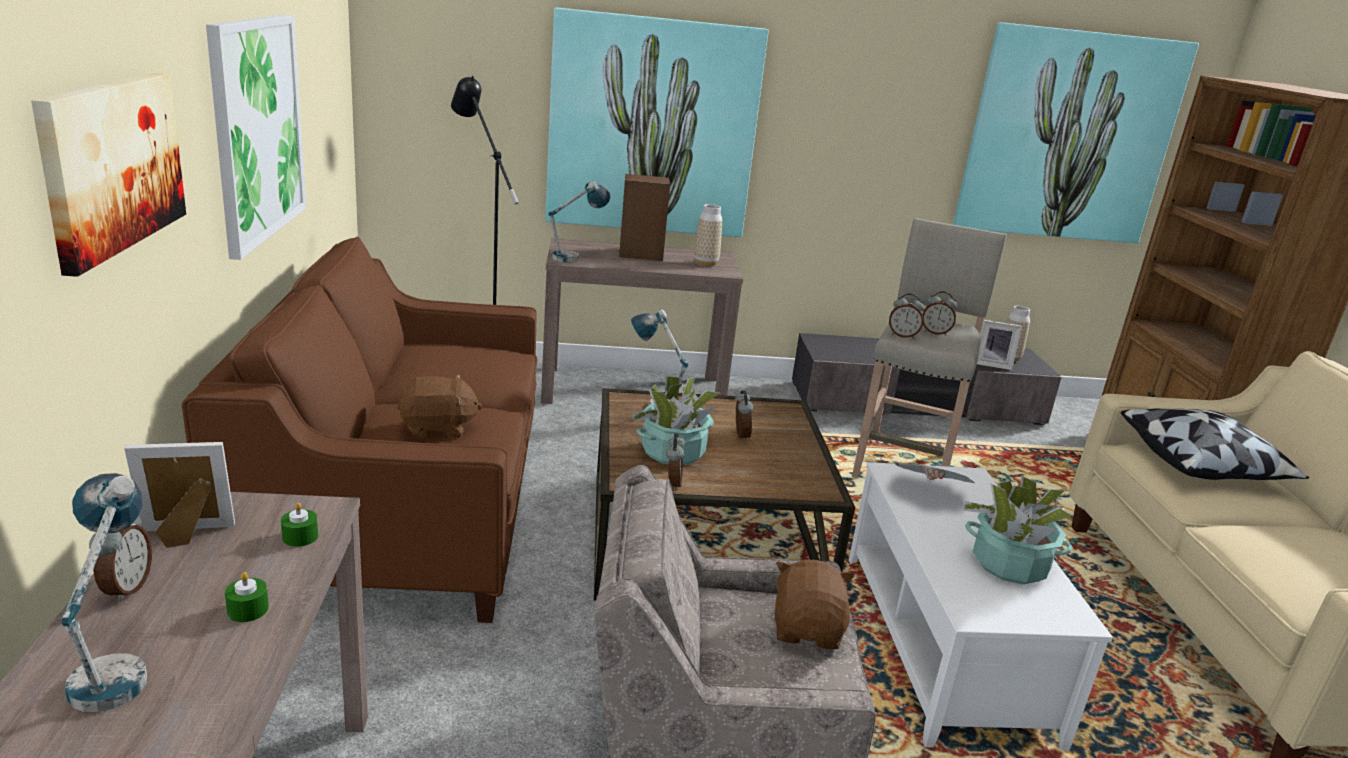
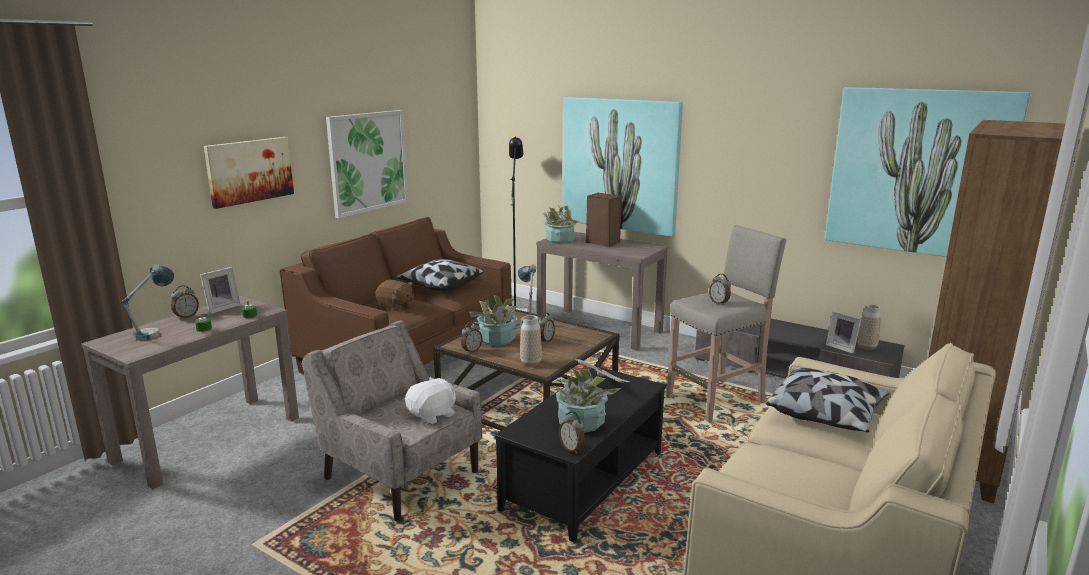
camera: 40 degrees right, 5 degrees down
(186, 536) = (222, 308): picture frame -> picture frame turned 105 degrees clockwise
(446, 369) = (440, 286): none -> pillow
(576, 257) = (560, 240): table lamp -> potted plant
(705, 263) = (634, 250): vase -> vase (530, 363)
(807, 630) = (432, 415): brown plush toy -> white plush toy
(902, 335) = (689, 300): alarm clock -> alarm clock (572, 449)
(947, 644) = (586, 480): white coffee table -> black coffee table

